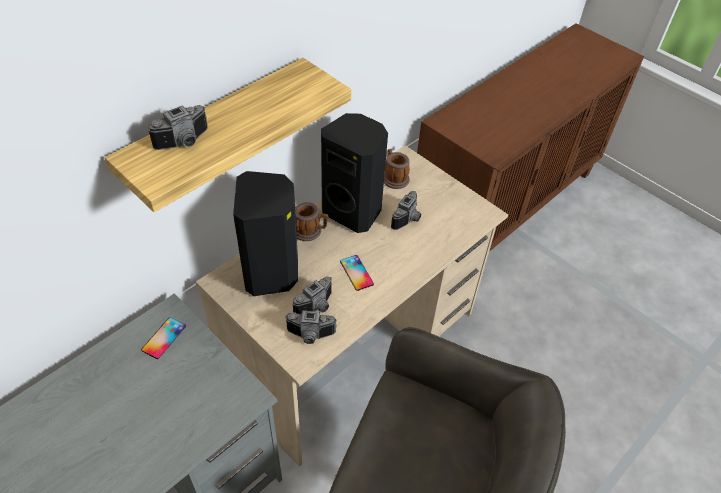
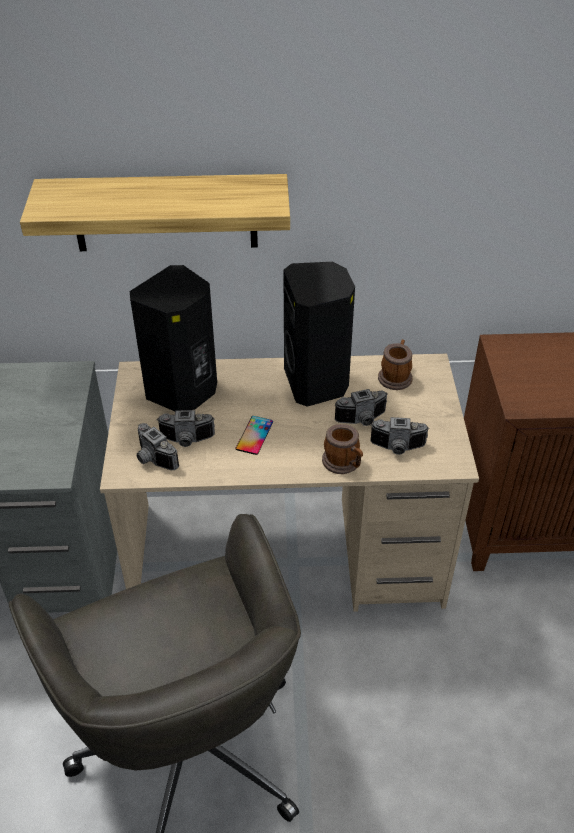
camera: 45 degrees right, 5 degrees down
(164, 338) = (48, 388): phone -> none
(185, 142) = (98, 194): camera -> camera (397, 448)
(310, 231) = (257, 377): mug -> mug (344, 463)

